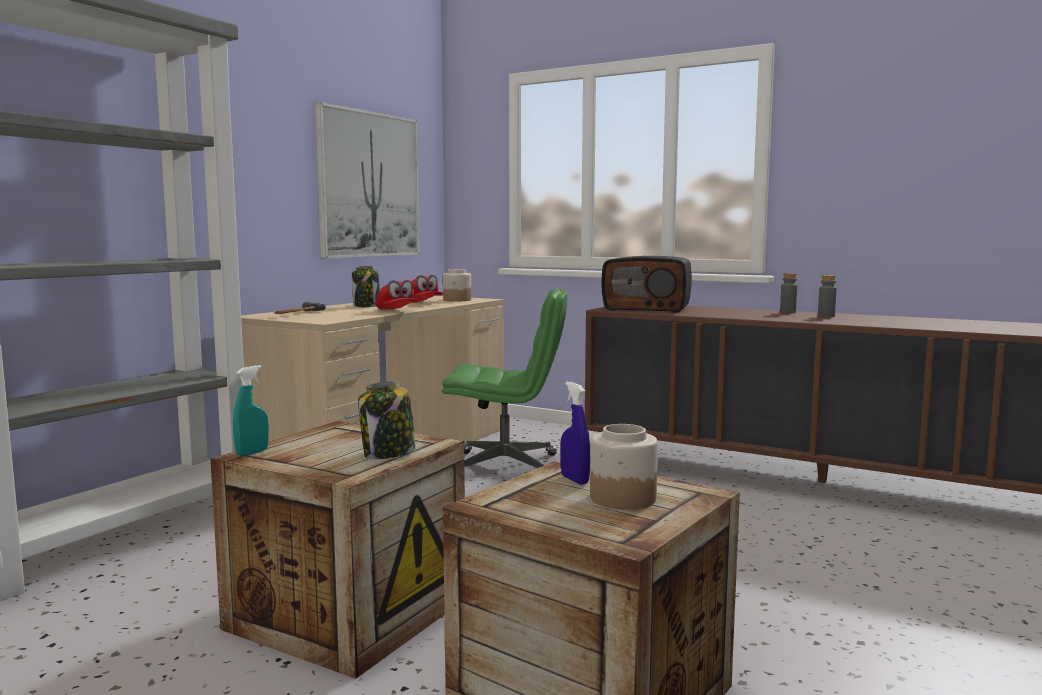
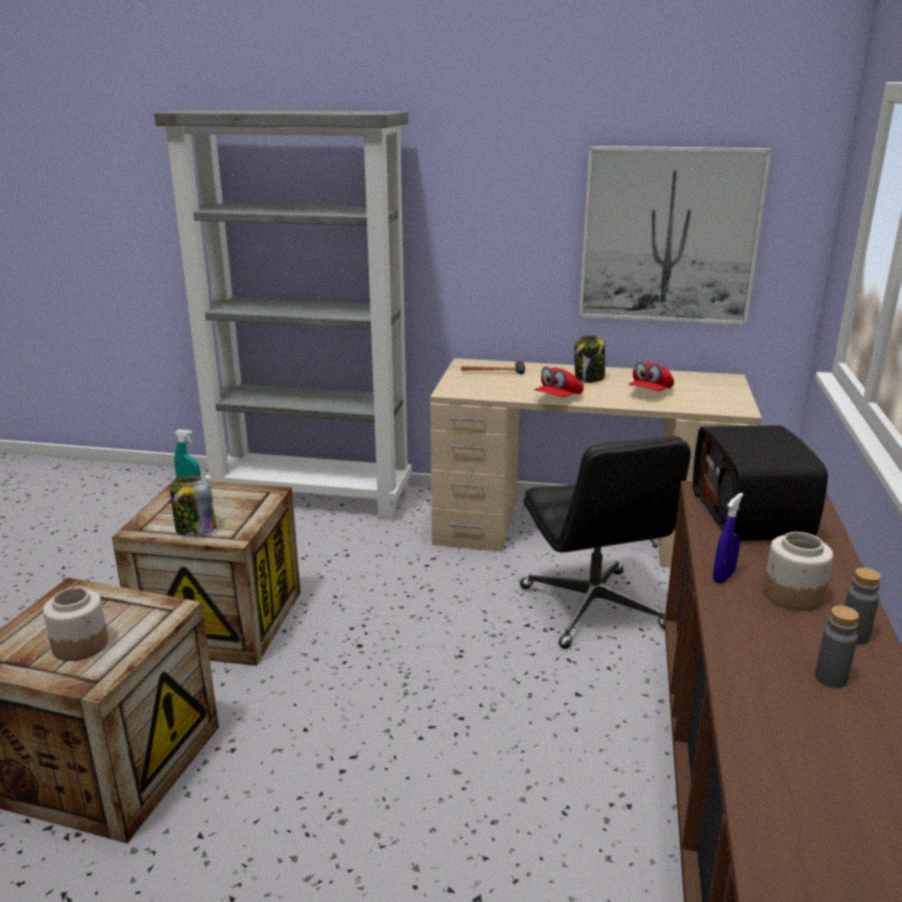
camera: 70 degrees right, 15 degrees up
(457, 300) = (706, 400): jar -> jar (792, 595)
(506, 467) = (594, 609): green office chair -> black office chair
(574, 480) = (130, 616): blue spray bottle -> blue spray bottle (723, 577)

